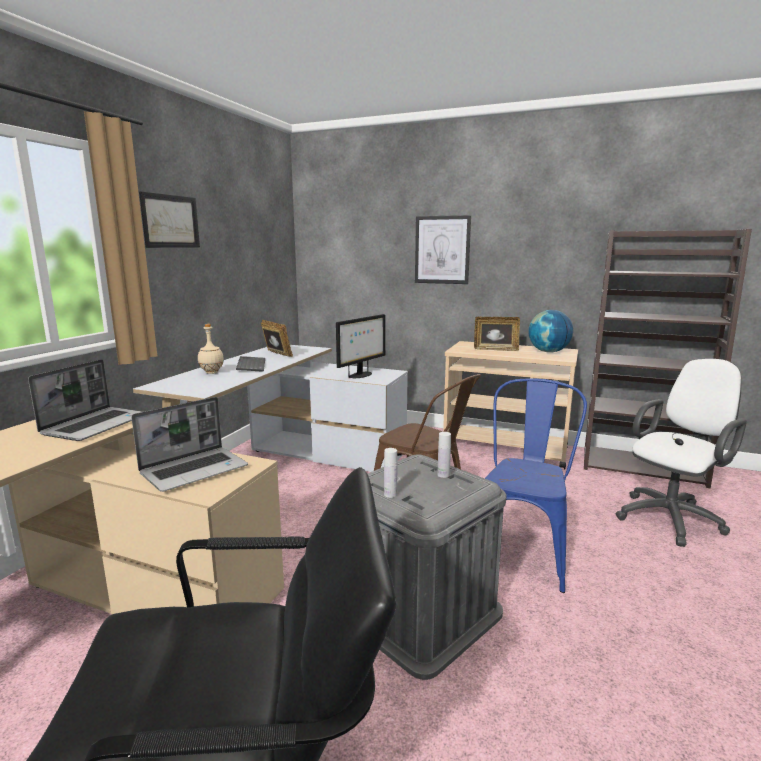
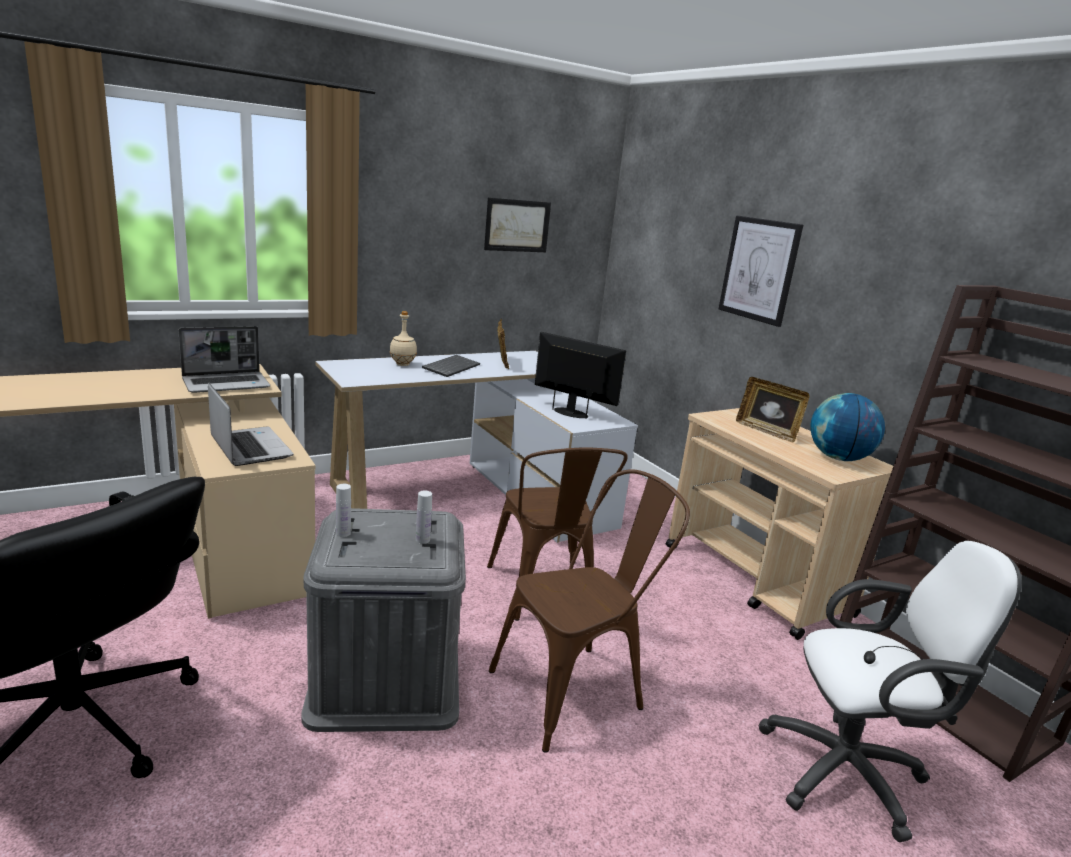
camera: 35 degrees right, 5 degrees up
(171, 221) = (410, 194): picture -> picture (517, 225)
(195, 470) = (249, 447): laptop -> laptop turned 120 degrees counterclockwise
(360, 375) = (571, 413): monitor -> monitor turned 135 degrees counterclockwise
(523, 549) = (577, 689): blue chair -> brown chair

